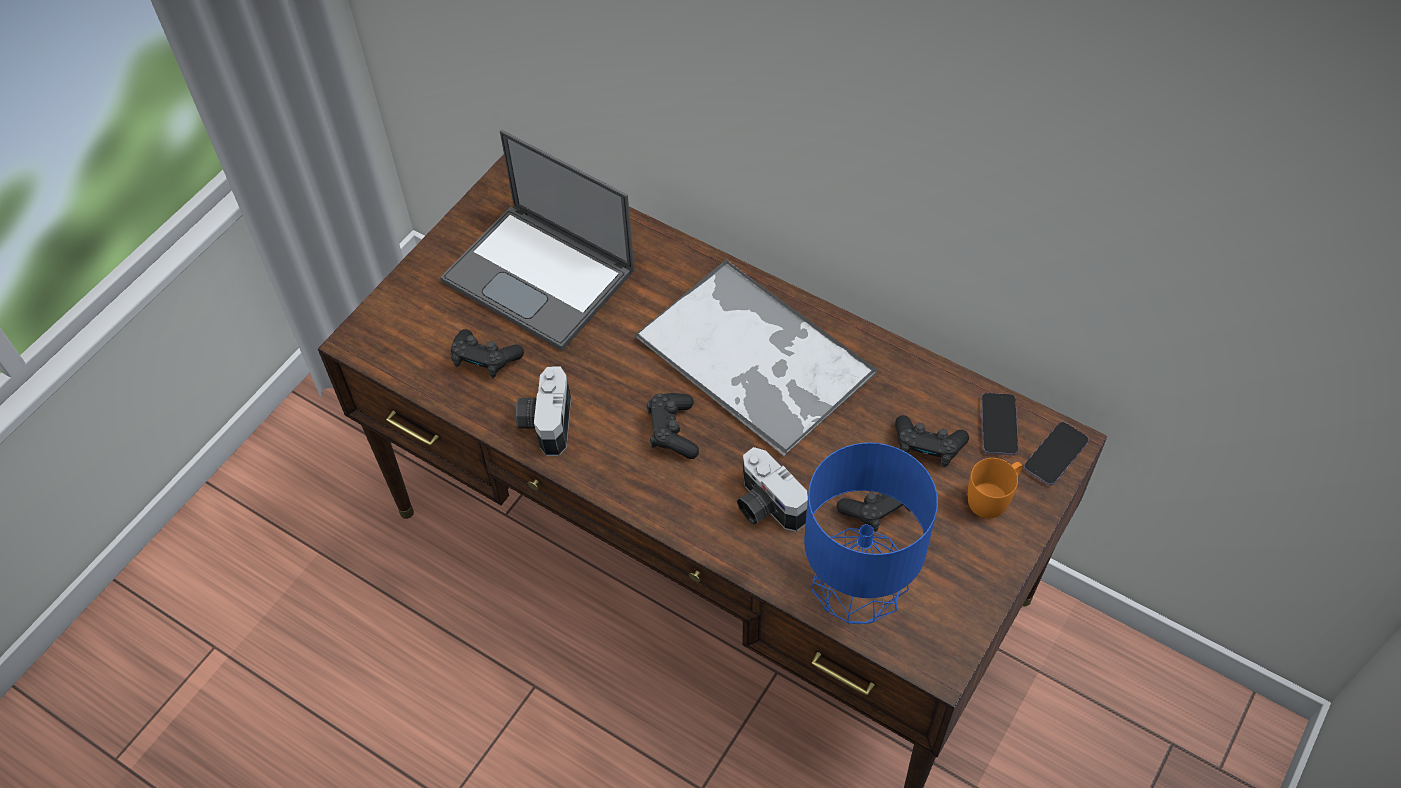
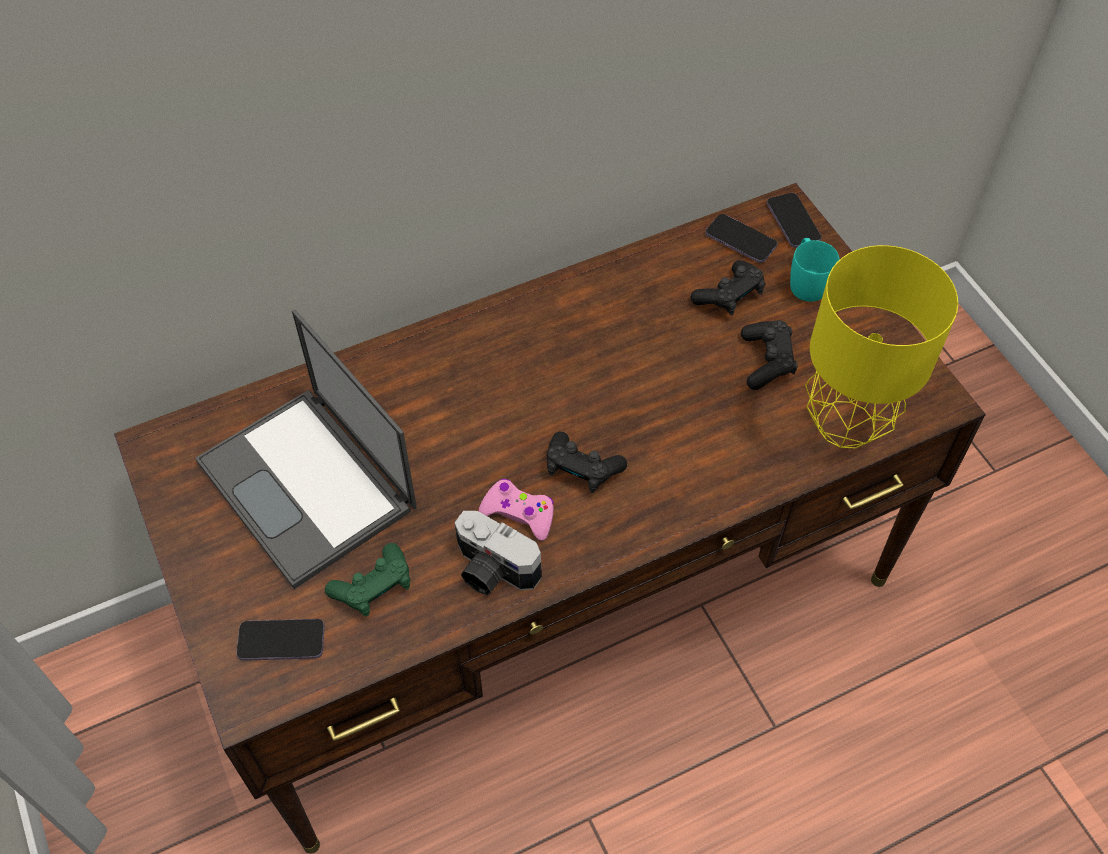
camera: 60 degrees left, 0 degrees up
(411, 333) = (281, 641): none -> phone
(485, 360) = (374, 587): black game controller -> green game controller
(541, 276) = (309, 486): laptop -> laptop turned 75 degrees clockwise
(605, 412) = (519, 513): none -> pink game controller
(756, 358) = (548, 364): tray -> none
(765, 506) = (712, 440): camera -> none
(853, 597) = (844, 426): blue table lamp -> yellow table lamp
(993, 497) = (806, 281): orange mug -> turquoise mug

